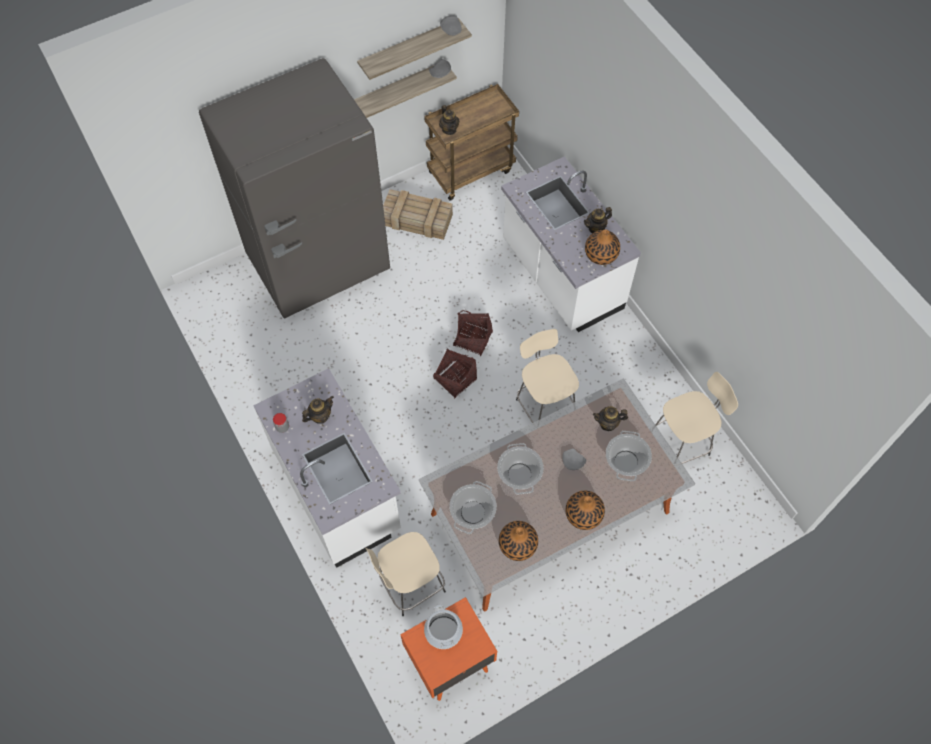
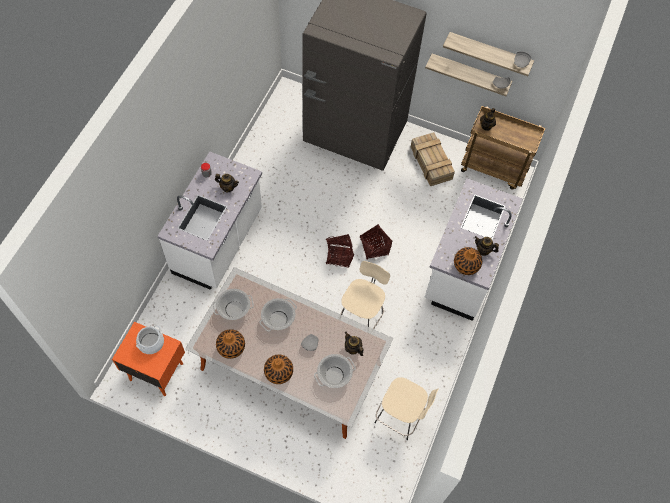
camera: 50 degrees right, 0 degrees up
(410, 584) = (188, 318): beige stool -> none

